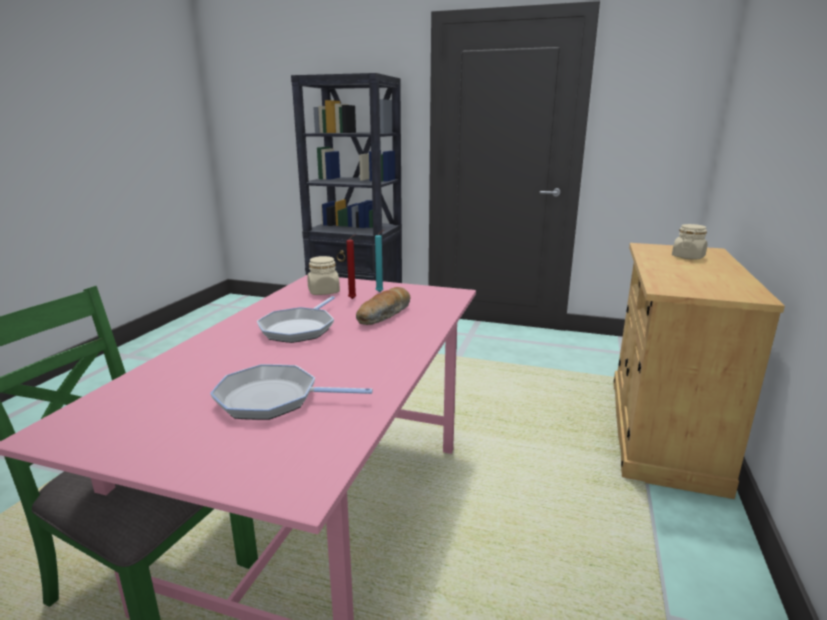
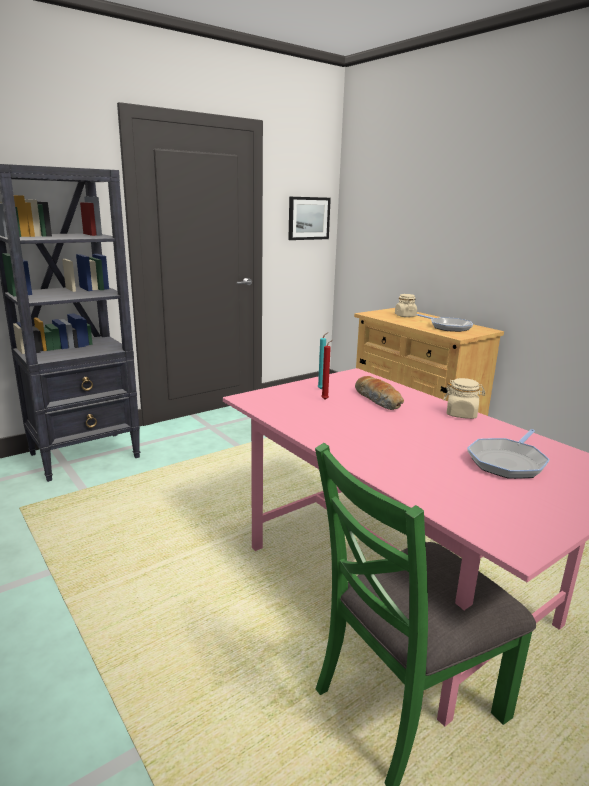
camera: 55 degrees left, 0 degrees up
(299, 328) = (375, 429): frying pan -> frying pan (448, 327)
(324, 292) = (290, 403): beige jar -> beige jar (461, 414)
(663, 119) = (308, 218): none -> picture

